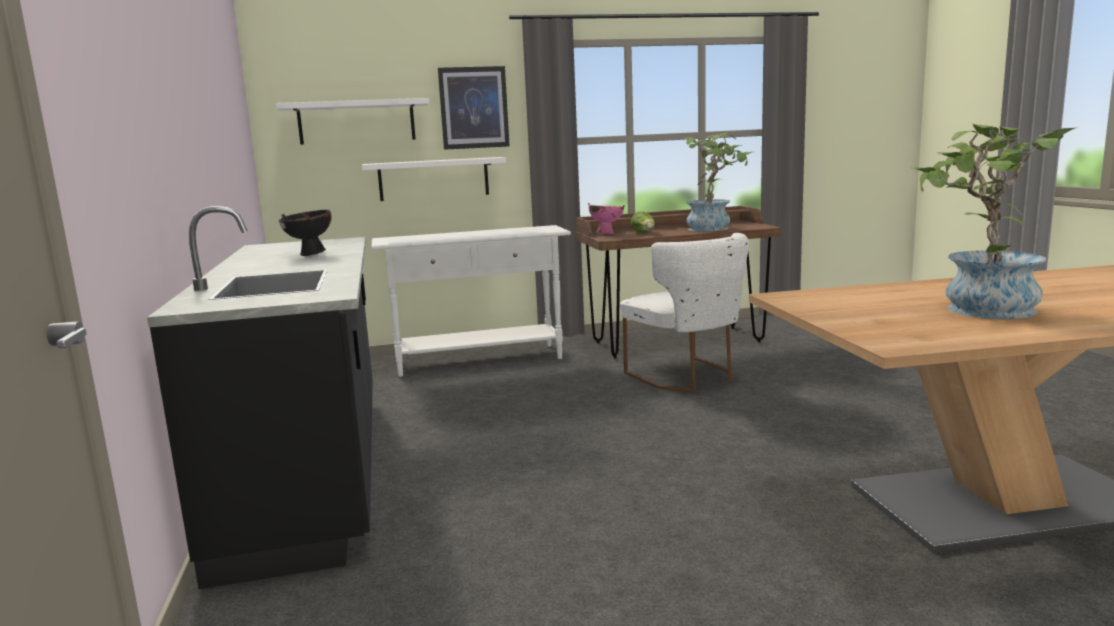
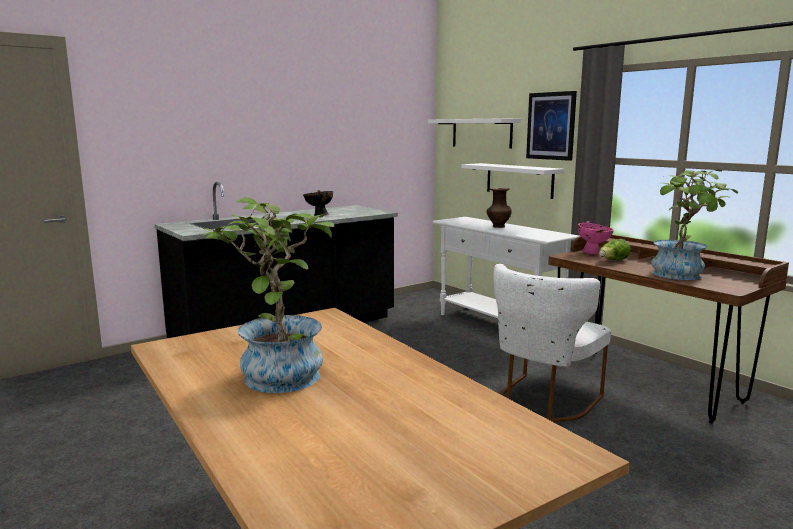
camera: 65 degrees right, 0 degrees up
(466, 234) = (498, 226): none -> brown vase

